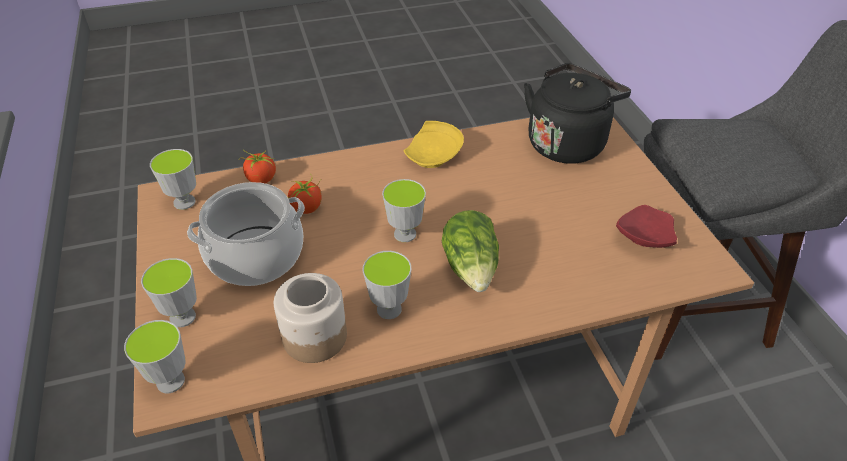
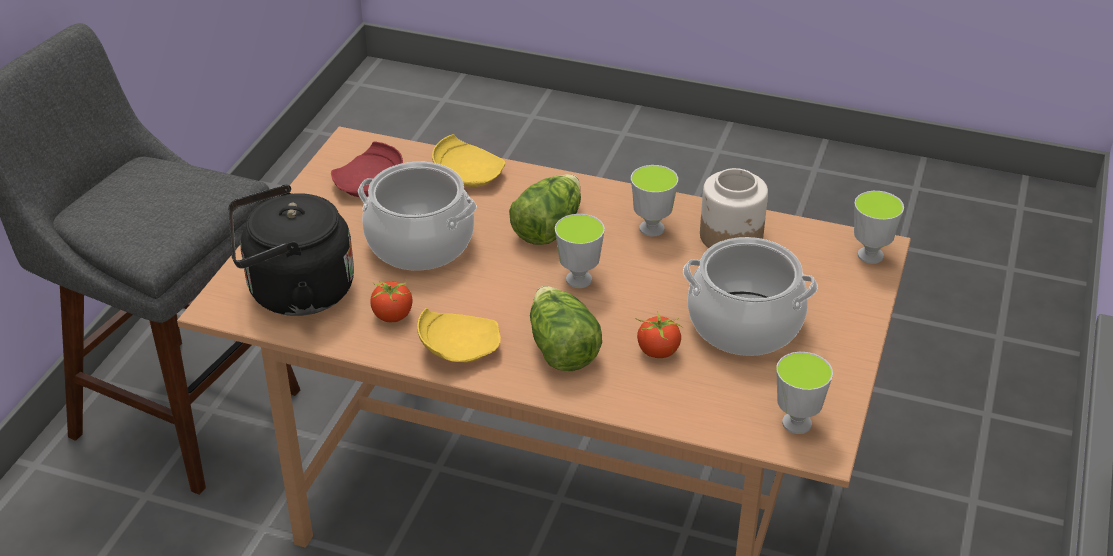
camera: 145 degrees left, 5 degrees down
(182, 317) = (843, 299): cup -> none
(261, 179) = (687, 412): tomato -> tomato (393, 316)
(372, 182) = (561, 348): none -> lettuce
(543, 209) = (420, 243): none -> cooking pot
(589, 286) = (468, 174): none -> yellow plate

